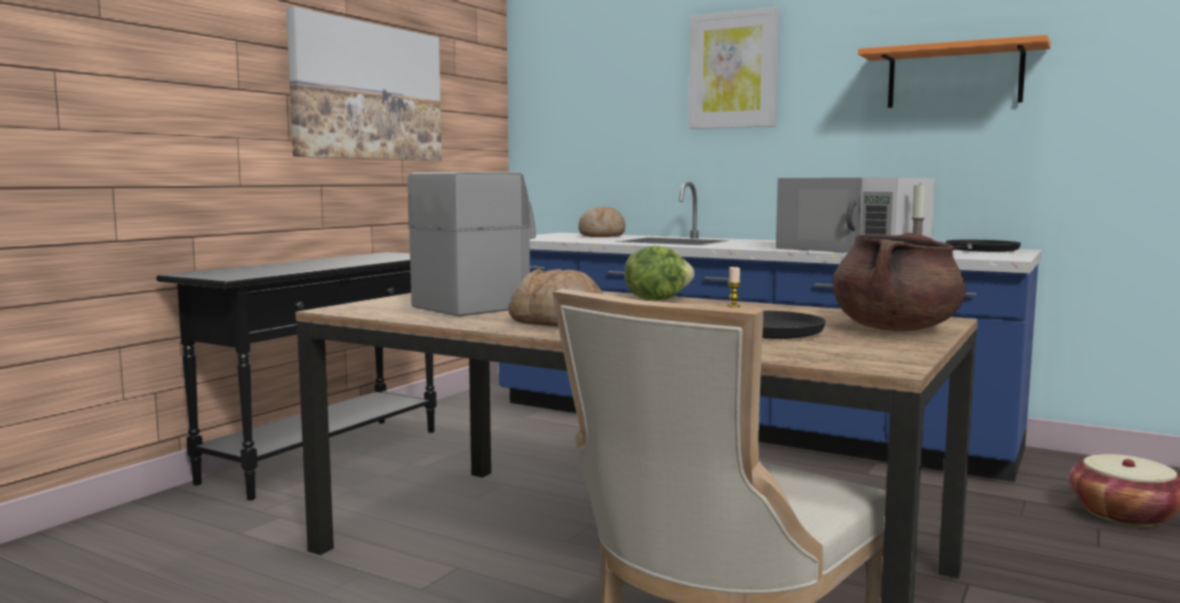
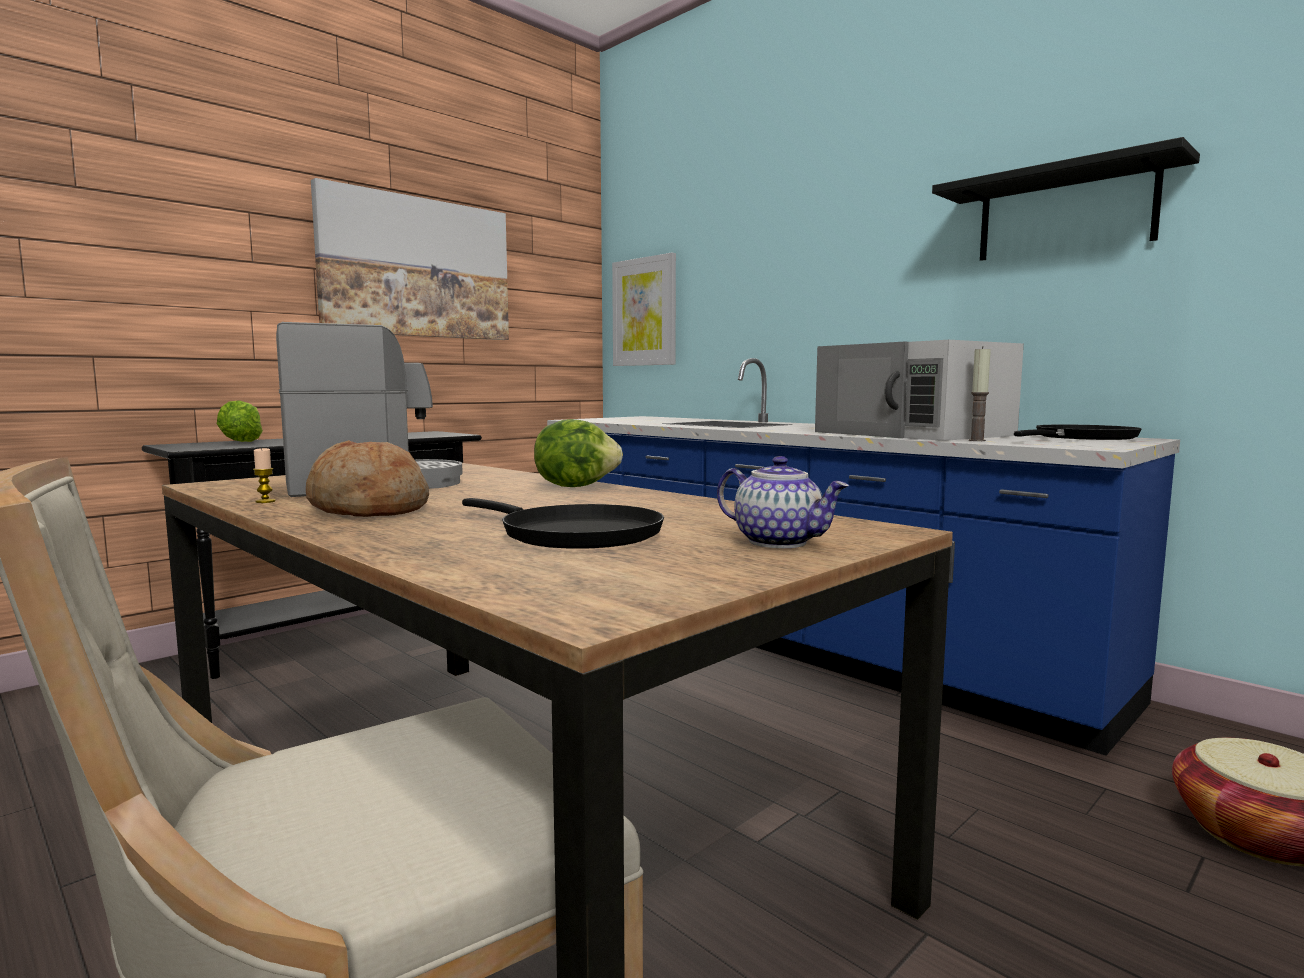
camera: 15 degrees right, 0 degrees up
(248, 269) = (241, 442): none -> lettuce
(602, 235) = (672, 419): bread -> none
(733, 70) = (808, 230): picture -> picture (644, 312)
(733, 306) = (645, 498): candle -> candle (265, 501)
(895, 329) = (780, 542): brown cooking pot -> teapot
(954, 77) = (1065, 214): orange shelf -> black shelf

